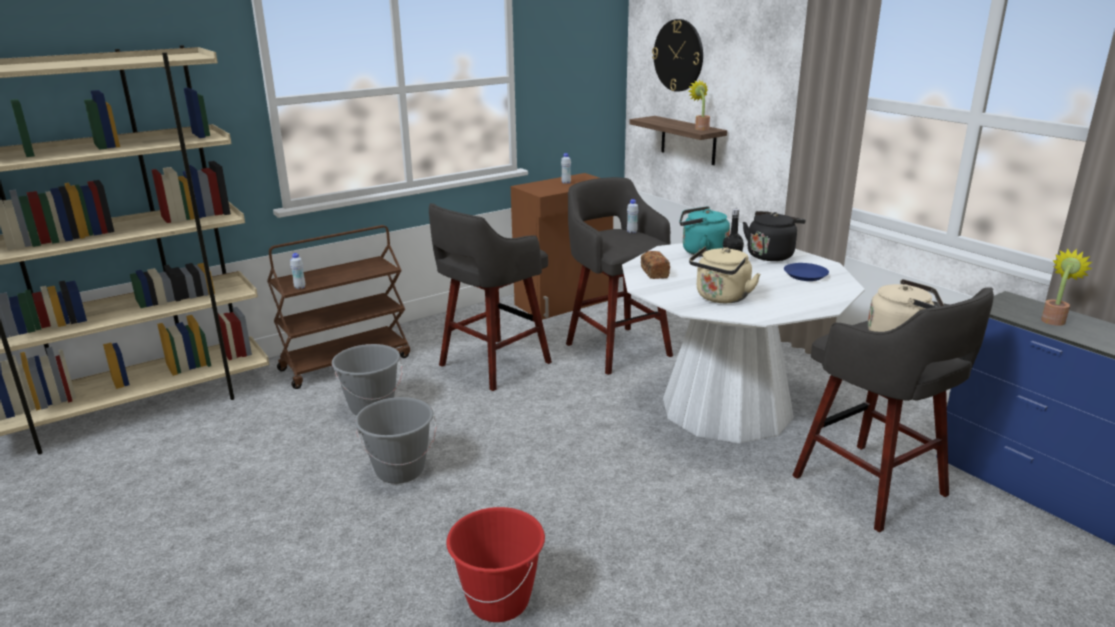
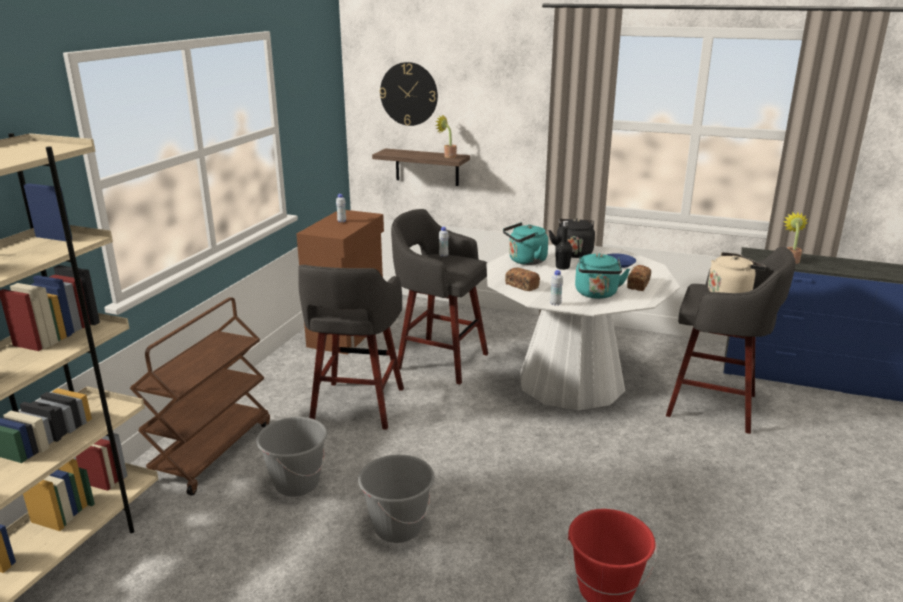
camera: 35 degrees left, 0 degrees up
(300, 287) = (182, 384): white bottle -> white bottle (555, 304)
(721, 298) = (597, 294): beige kettle -> turquoise kettle
(788, 300) = (638, 285): none -> bread

